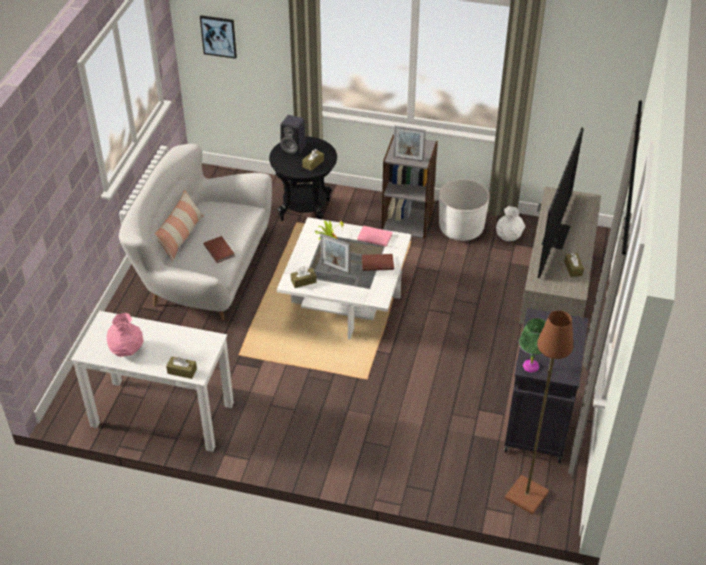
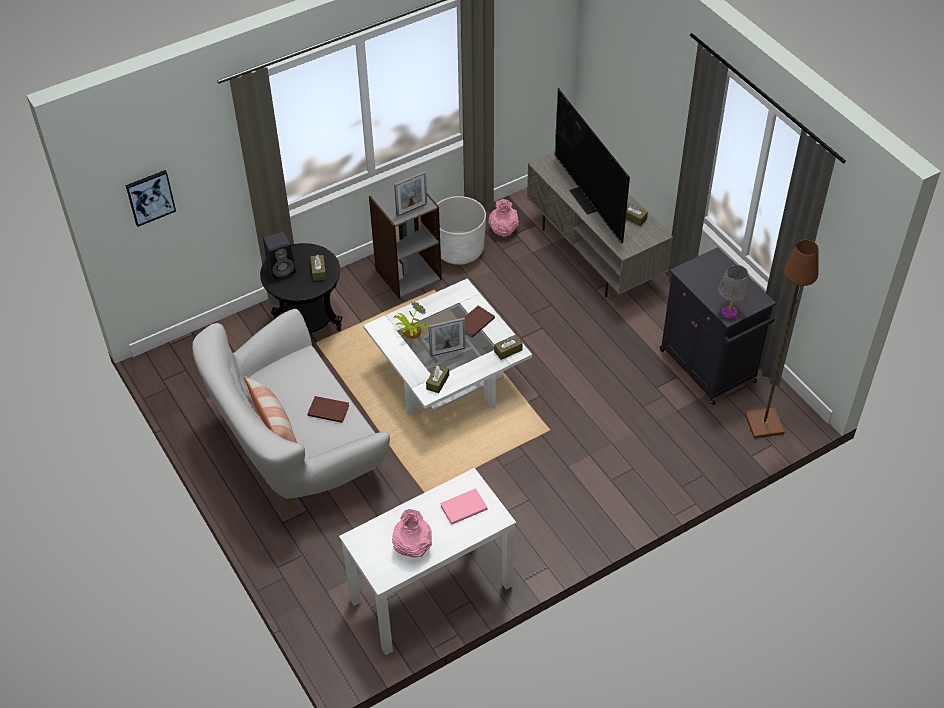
camera: 45 degrees left, 5 degrees up
(182, 371) = (483, 525): brown tissue box -> brown tissue box (508, 350)
(374, 237) = (442, 301): pink book -> pink book (462, 507)
(509, 236) = (503, 230): white vase -> pink vase
(531, 366) = (729, 312): green table lamp -> grey table lamp

